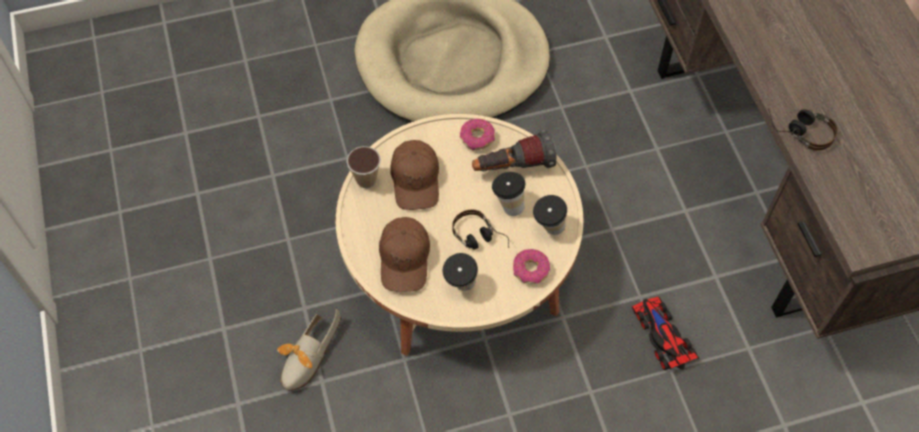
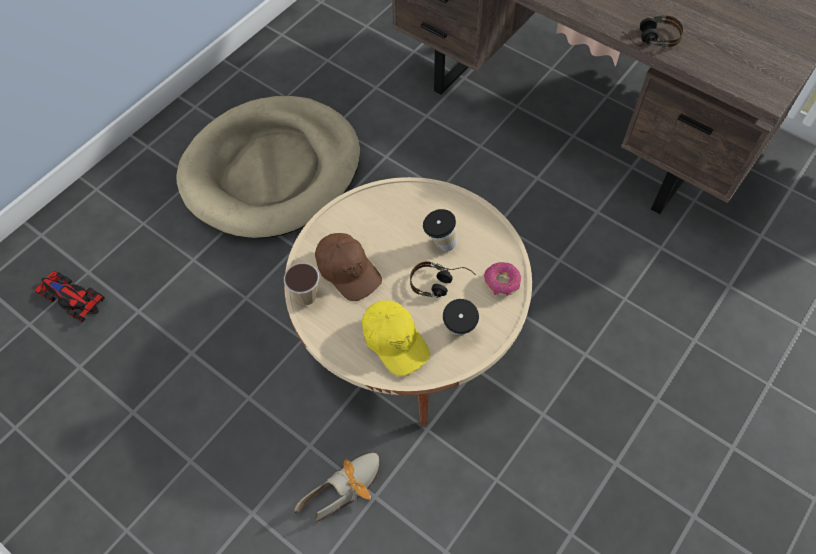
camera: 35 degrees left, 0 degrees up
(307, 358) = (346, 486): shoe -> shoe turned 120 degrees counterclockwise
(405, 259) = (395, 340): brown cap -> yellow cap
(477, 138) = (370, 206): donut -> none
(513, 167) = (418, 211): flashlight -> none
(548, 229) = (486, 242): cup -> none
(662, 335) = (598, 277): toy car -> toy car (71, 297)

